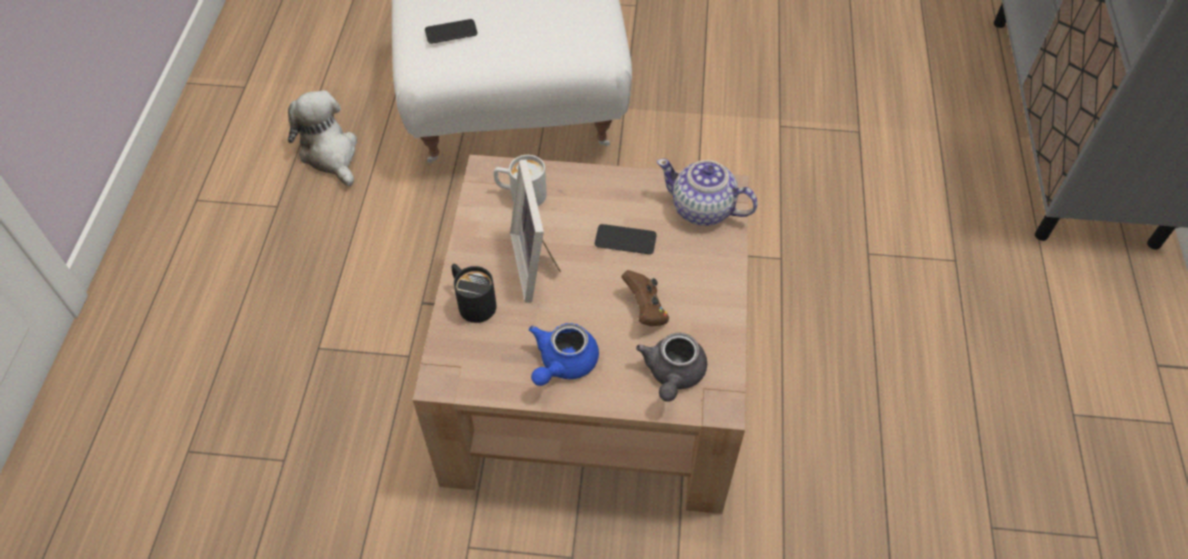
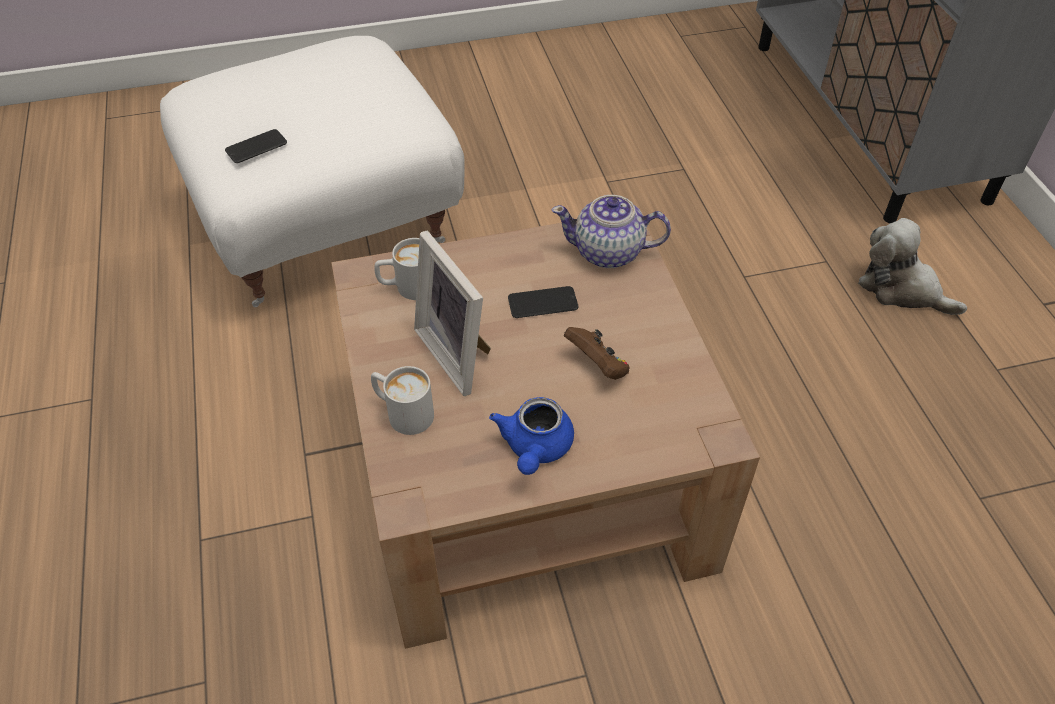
camera: 20 degrees left, 5 degrees down
(330, 154) = (136, 327): plush toy -> plush toy (901, 289)
(472, 301) = (402, 412): black mug -> white mug
(673, 375) = (659, 424): grey teapot -> none

